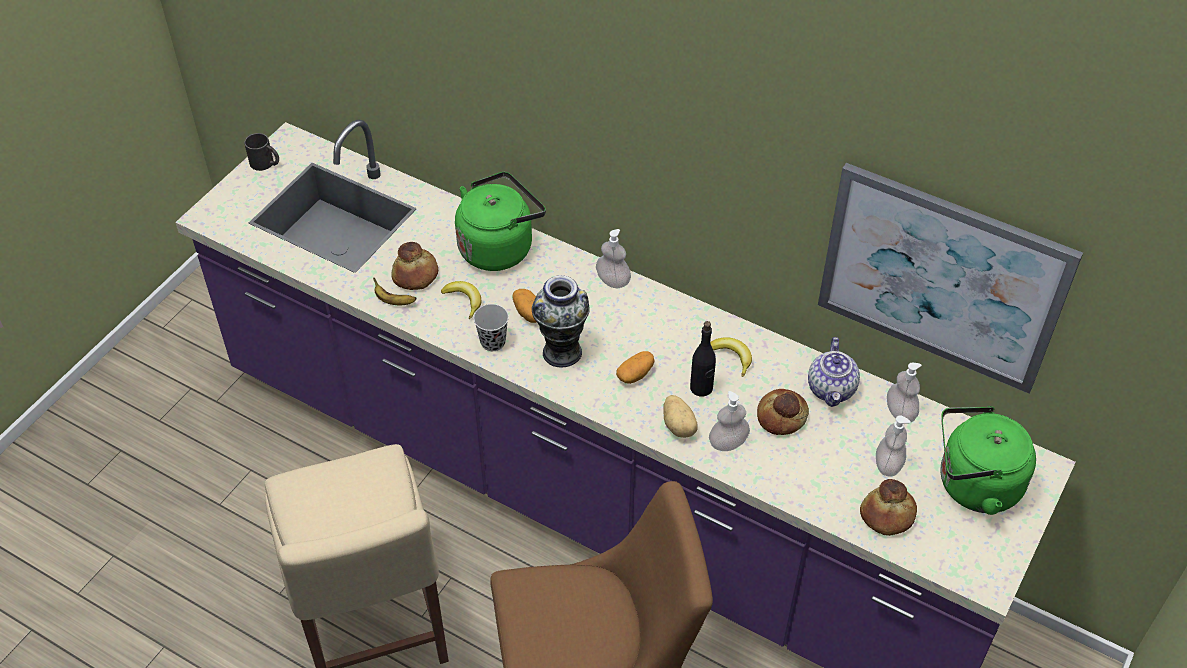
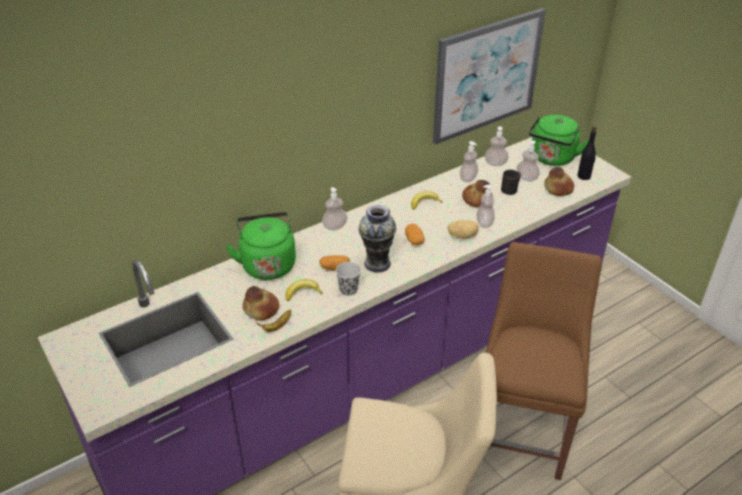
camera: 65 degrees left, 10 degrees down
(266, 163) = (73, 359): black mug -> black mug (511, 188)
(701, 388) = (440, 220): black bottle -> black bottle (584, 176)
(832, 389) = (468, 178): teapot -> soap dispenser

